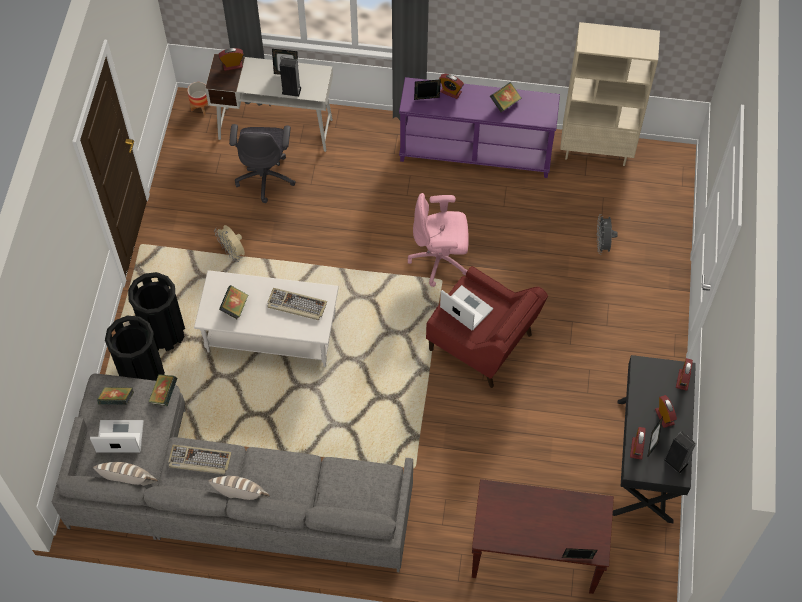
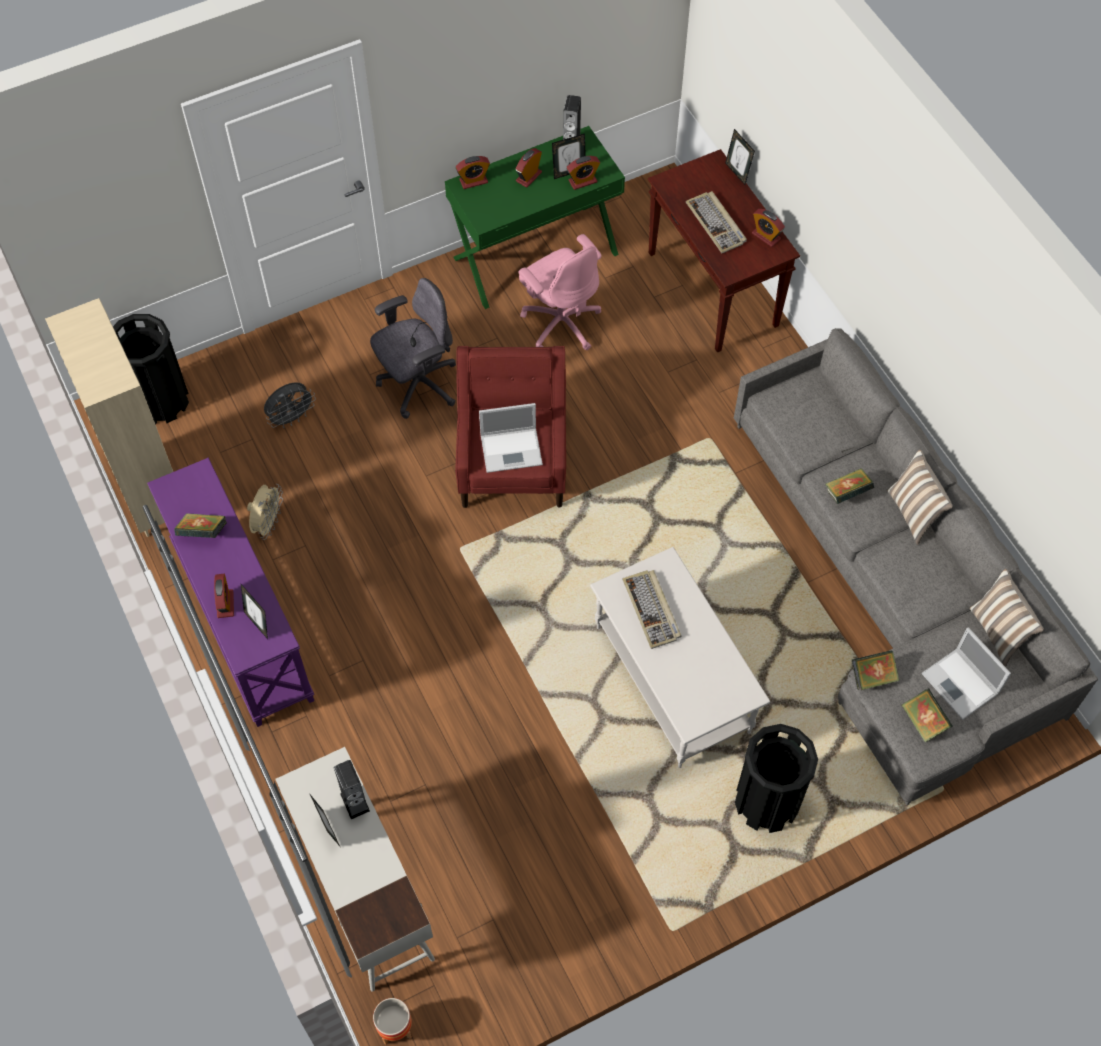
camera: 125 degrees left, 0 degrees up
(143, 375) = (837, 783): black trash can -> black trash can (160, 401)
(199, 461) = (913, 581): keyboard -> keyboard (716, 224)
(232, 65) = (362, 915): alarm clock -> alarm clock (766, 236)
(233, 252) = (596, 805): beige fan -> beige fan (268, 523)
(235, 307) = (708, 674): book -> book (847, 493)
(266, 177) = (453, 849): grey office chair -> grey office chair (418, 385)
(440, 260) = (433, 566): pink office chair -> pink office chair (561, 322)
(465, 308) = (512, 449): laptop -> laptop turned 105 degrees counterclockwise
(645, 460) = (535, 255): black desk -> green desk

